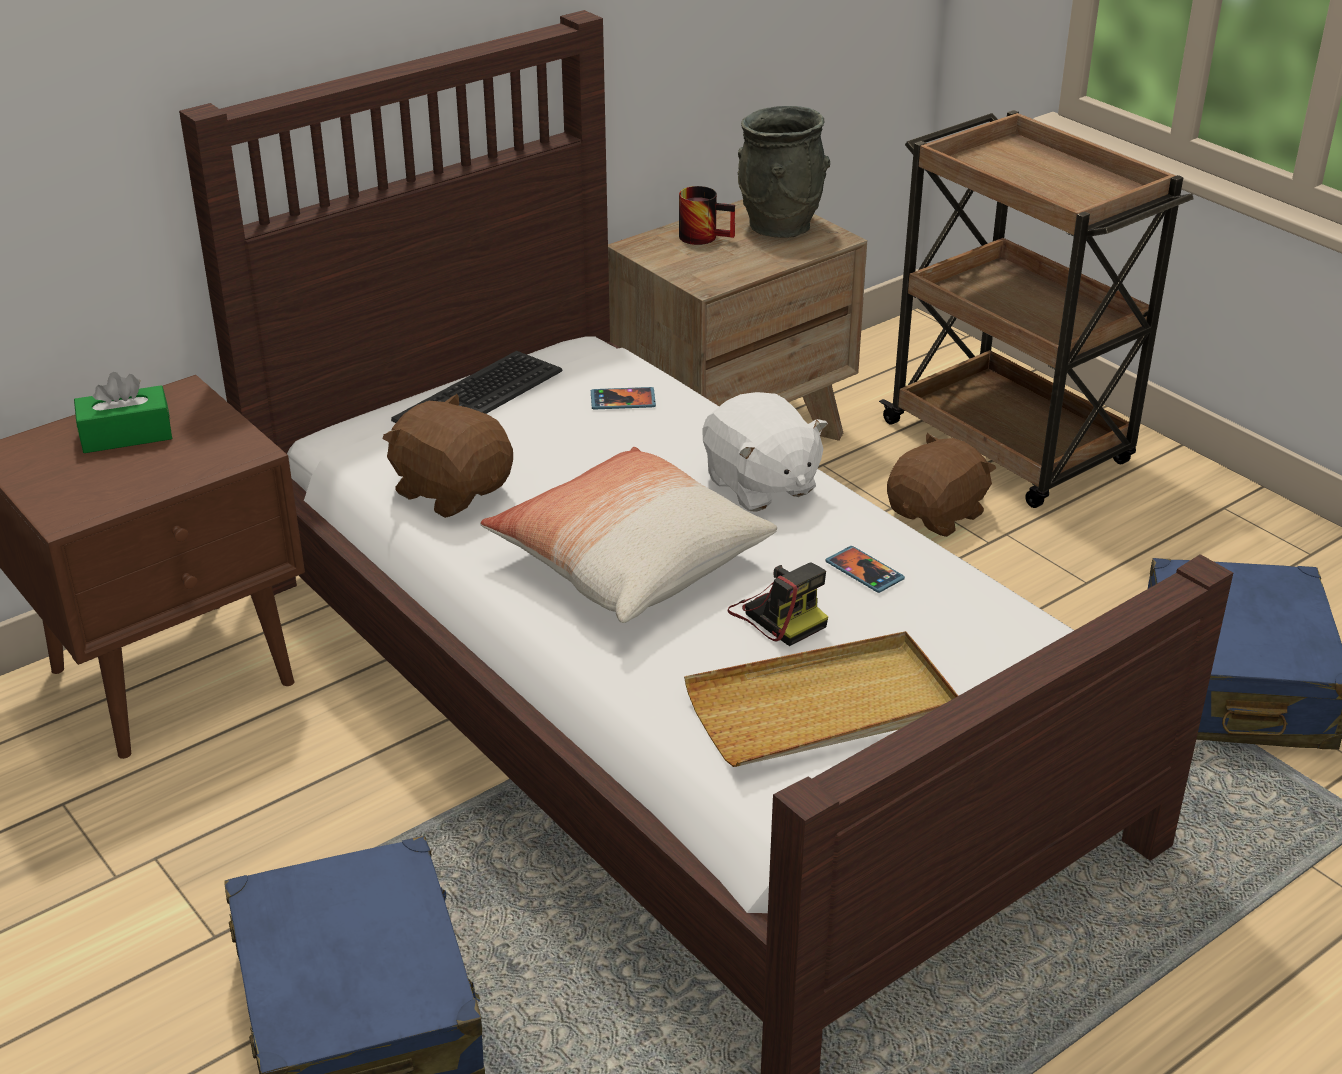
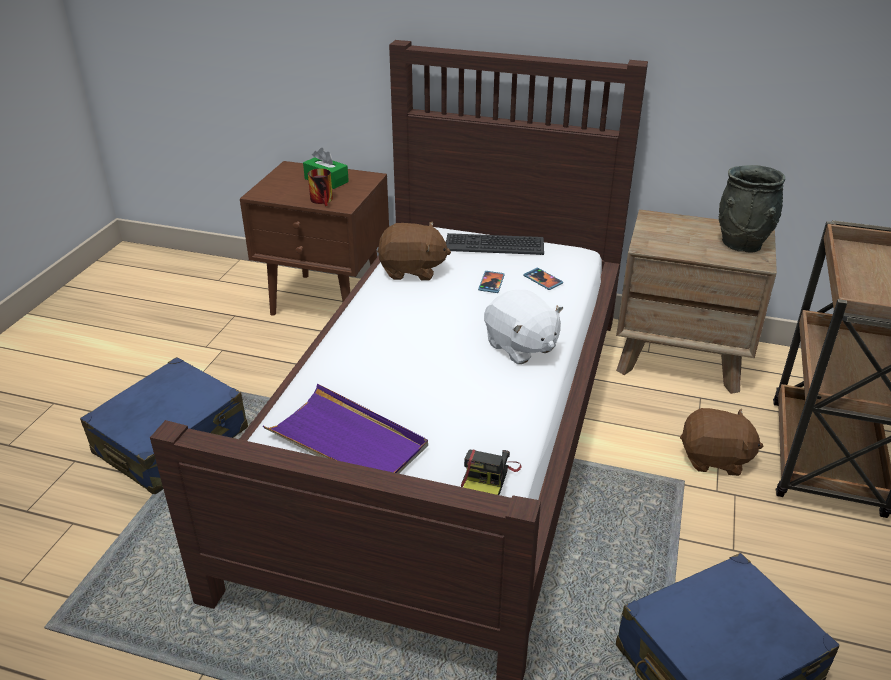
camera: 55 degrees right, 0 degrees up
(452, 490) = (412, 270): brown plush toy -> brown plush toy turned 90 degrees clockwise
(628, 562) = (409, 336): pillow -> none
(705, 236) = (693, 228): mug -> mug (324, 200)
(760, 485) = (520, 347): white plush toy -> white plush toy turned 60 degrees counterclockwise
(778, 615) = (412, 396): camera -> camera (488, 478)
(823, 708) = (347, 441): beige tray -> purple tray
(864, 572) = (482, 409): phone -> phone (491, 283)

